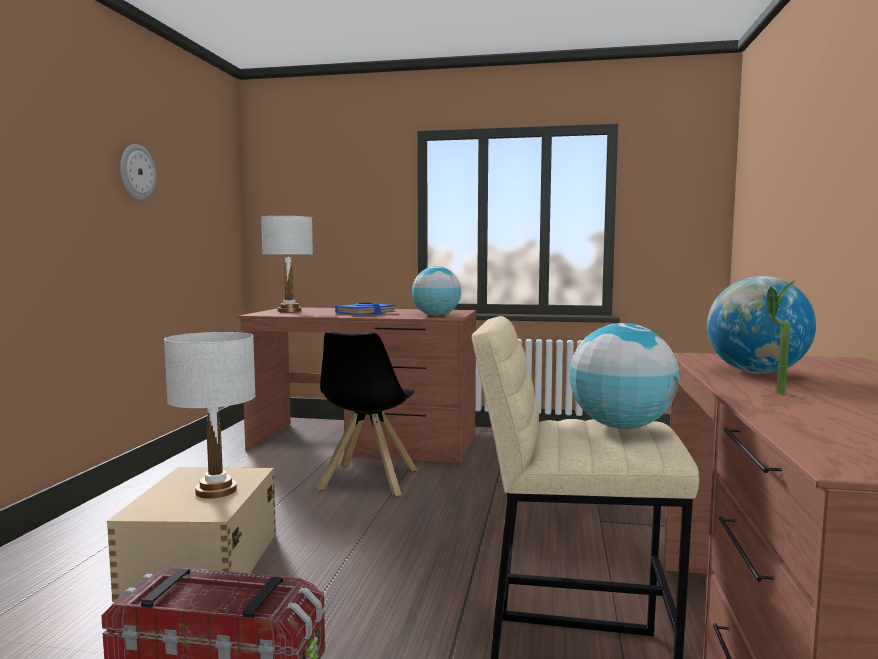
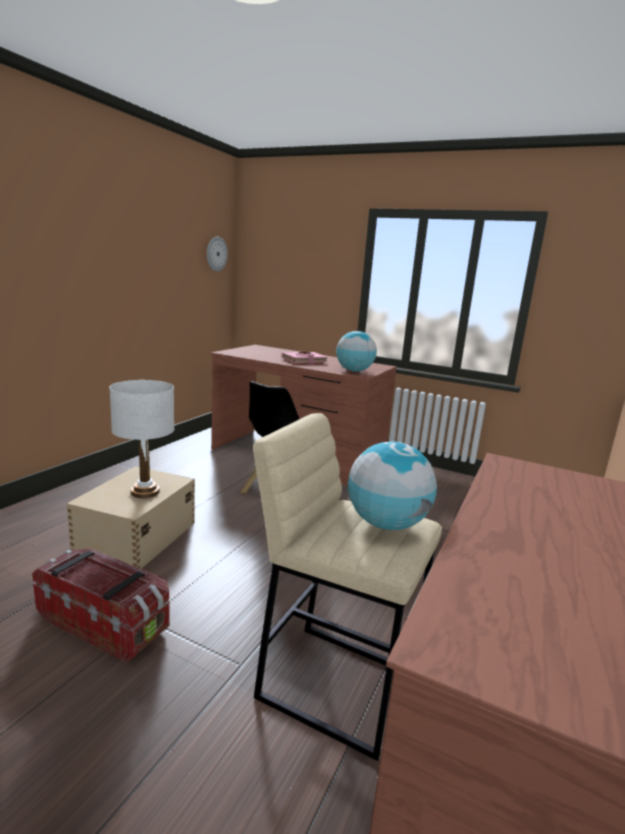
camera: 15 degrees right, 10 degrees up
(137, 172) = (140, 241): wall clock -> wall clock (216, 254)
(289, 311) = (252, 350): white table lamp -> none
(365, 313) = (304, 360): blue book -> pink book
(756, 373) = (528, 497): globe -> none
(774, 393) = (505, 531): potted plant -> none

